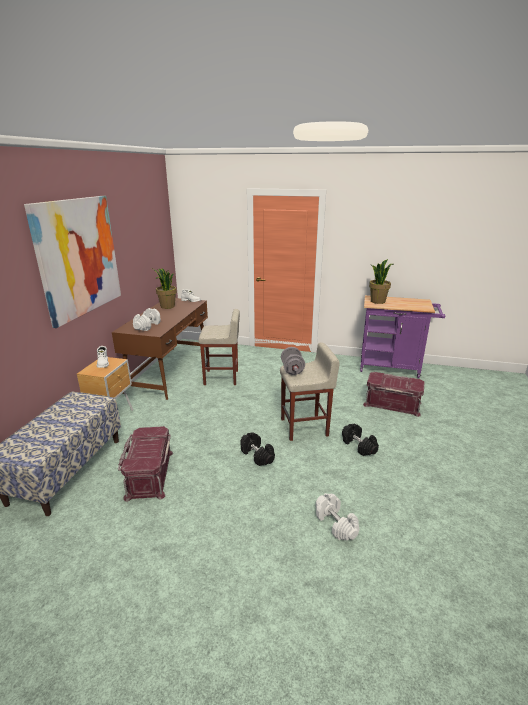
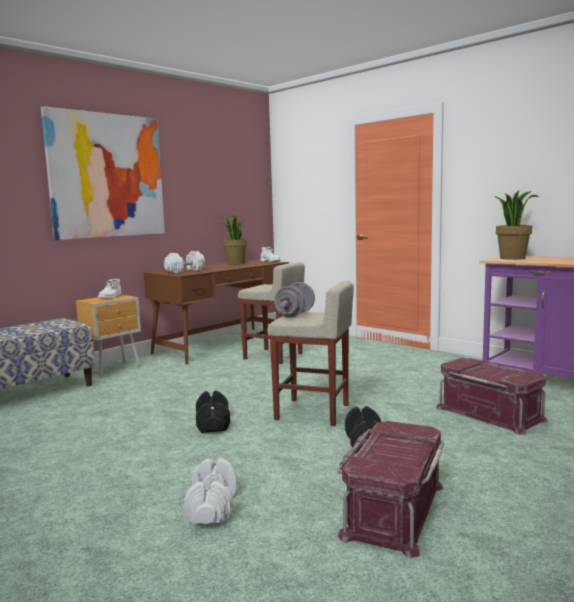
camera: 30 degrees right, 15 degrees down
(149, 474) = (79, 413): red storage box -> red storage box (392, 510)

